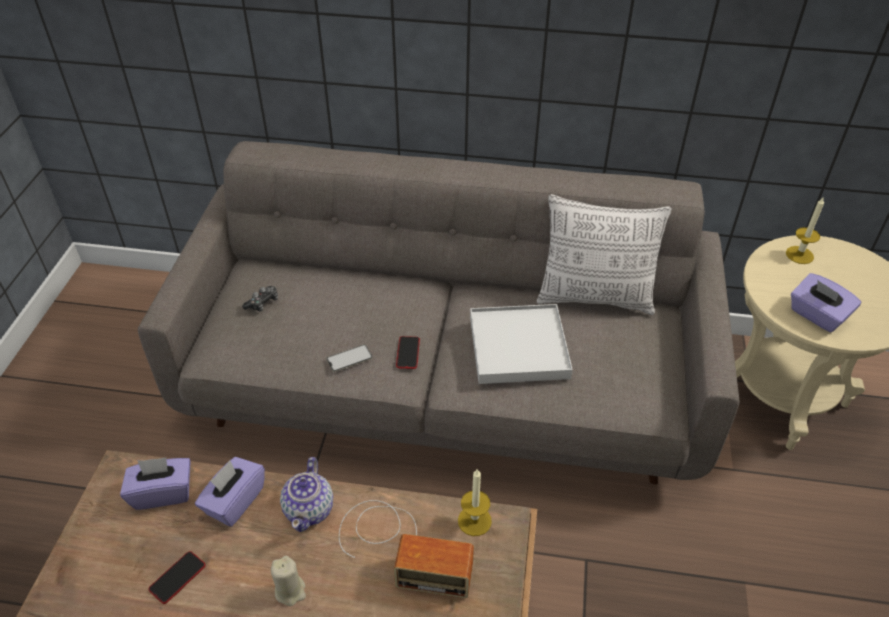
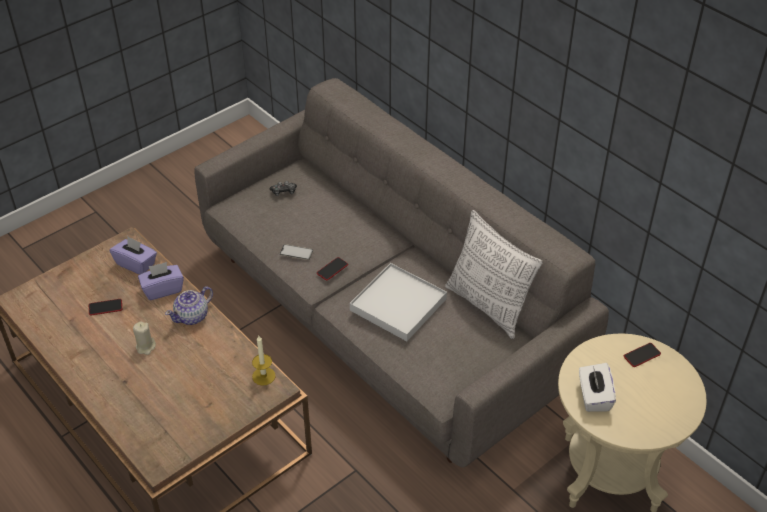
camera: 40 degrees right, 0 degrees up
(402, 547) = (215, 363): radio -> none
(799, 255) = (642, 355): candle -> phone
(817, 315) = (593, 397): purple tissue box -> white tissue box

